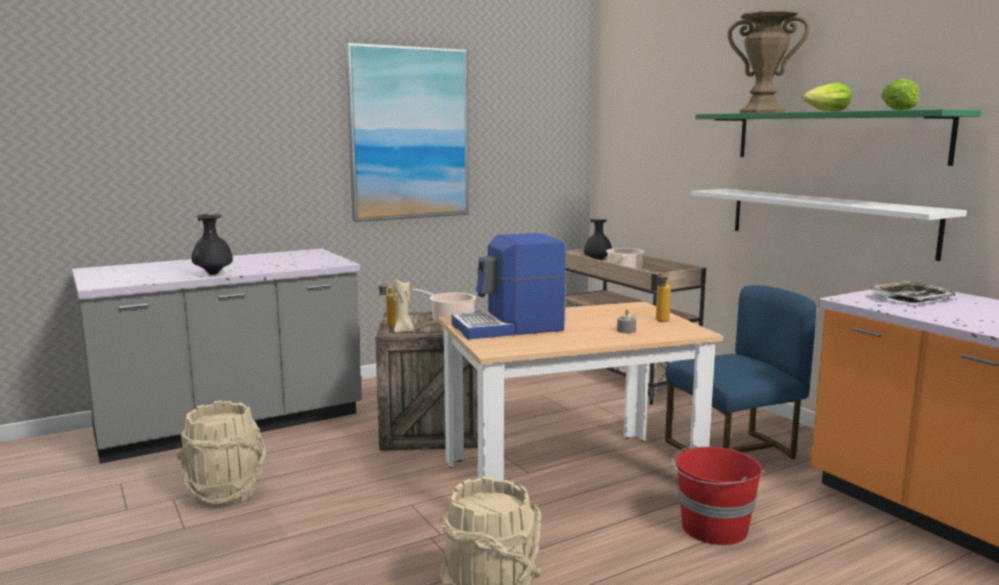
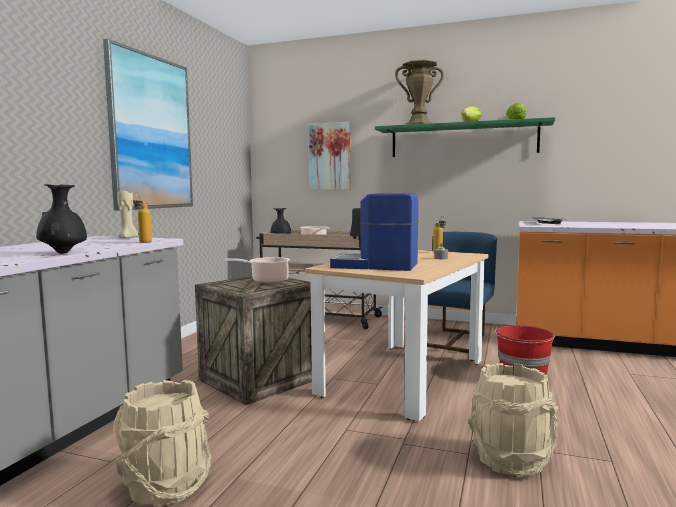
camera: 40 degrees left, 5 degrees down
(388, 326) = (230, 290): bottle -> bottle (143, 242)
(403, 331) = (253, 291): beige candle -> beige candle (128, 238)
(509, 328) = (375, 266): coffee machine -> coffee machine turned 75 degrees clockwise
(669, 150) = (330, 156): none -> picture
(827, 221) = (461, 191): white shelf -> none

